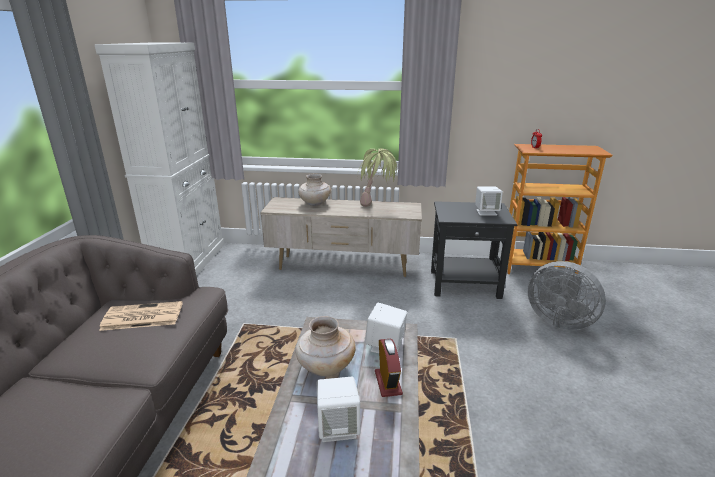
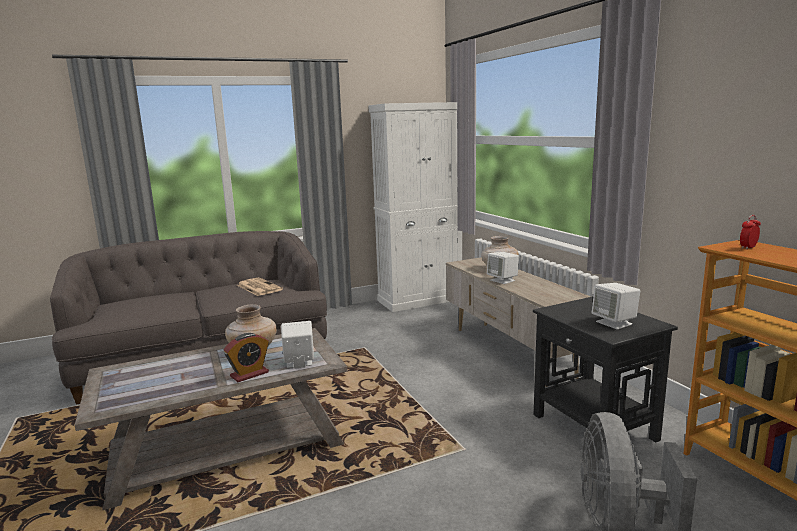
camera: 60 degrees right, 10 degrees down
(338, 428) = (189, 371): white speaker -> white speaker (503, 280)
(377, 208) = (539, 289): potted plant -> none

